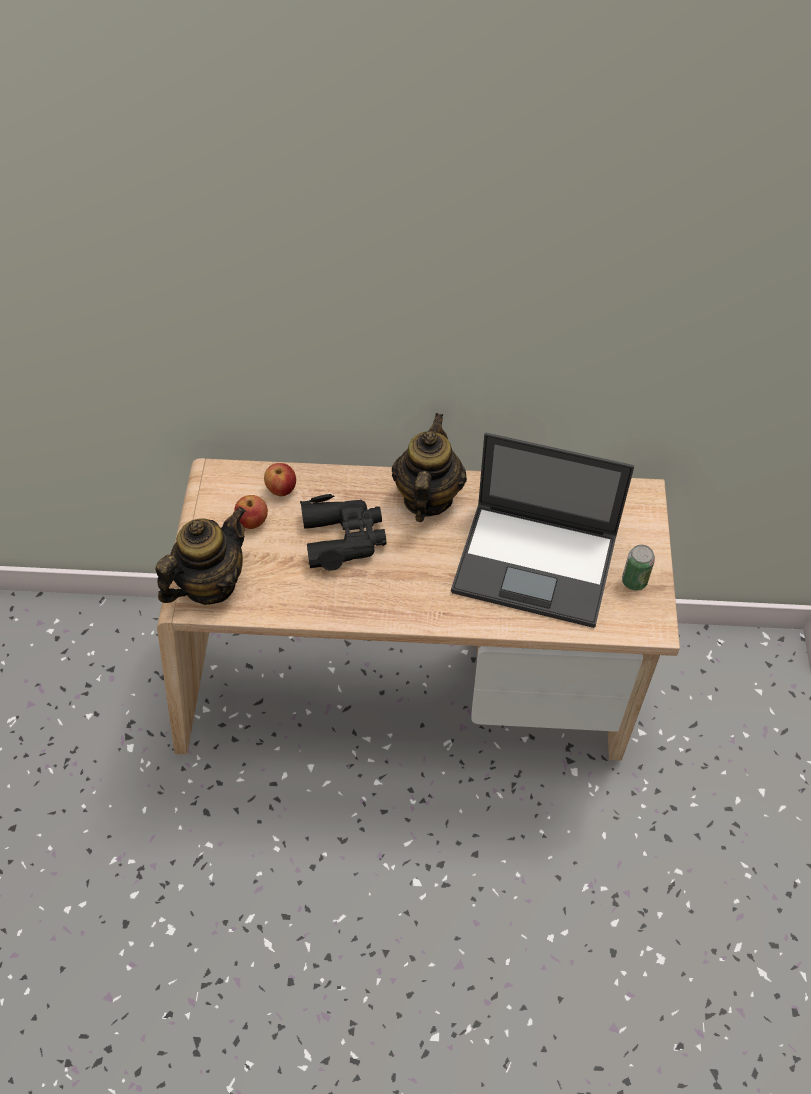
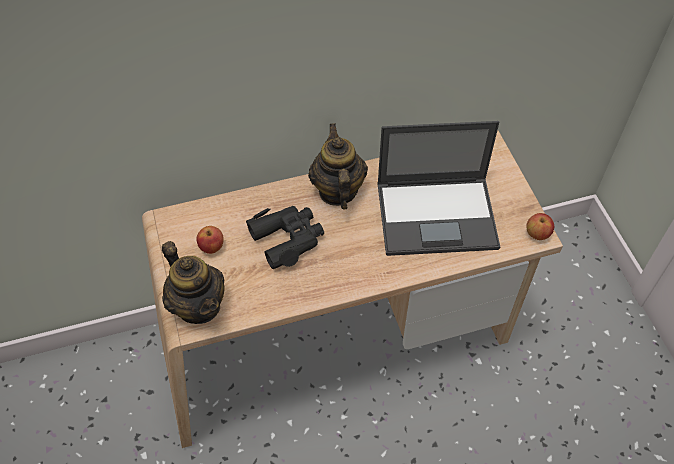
camera: 20 degrees left, 0 degrees up
(210, 584) = (198, 305): teapot -> teapot turned 120 degrees clockwise
(281, 489) = (223, 216): apple -> apple (537, 234)
(634, 581) = (511, 207): can -> none

